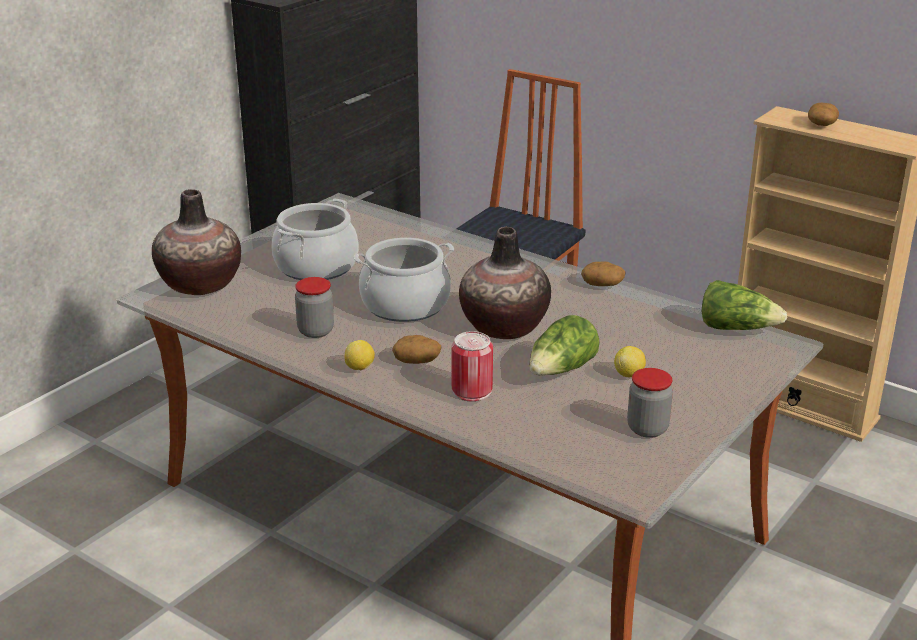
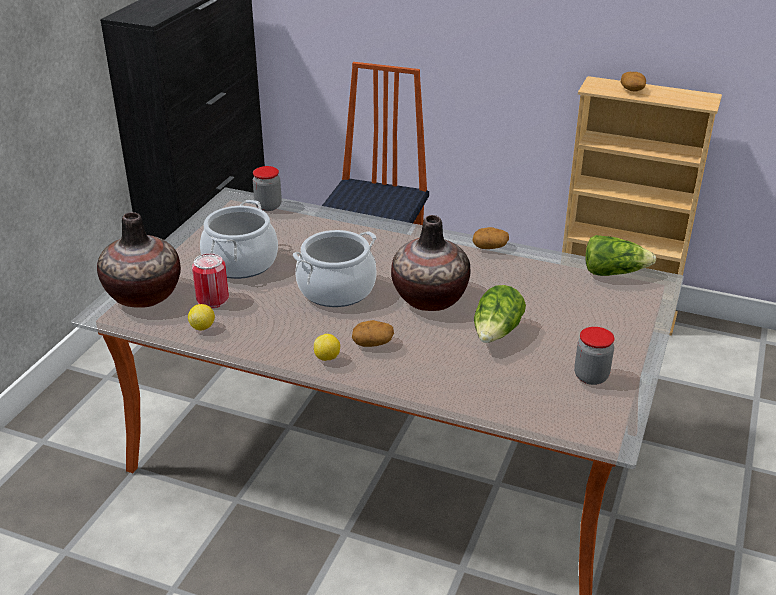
camera: 15 degrees left, 5 degrees up
(316, 331) = (271, 327): jar -> jar (268, 206)
(472, 390) = (432, 364): can -> can (212, 299)
(629, 374) = (552, 328): lemon -> lemon (203, 327)

